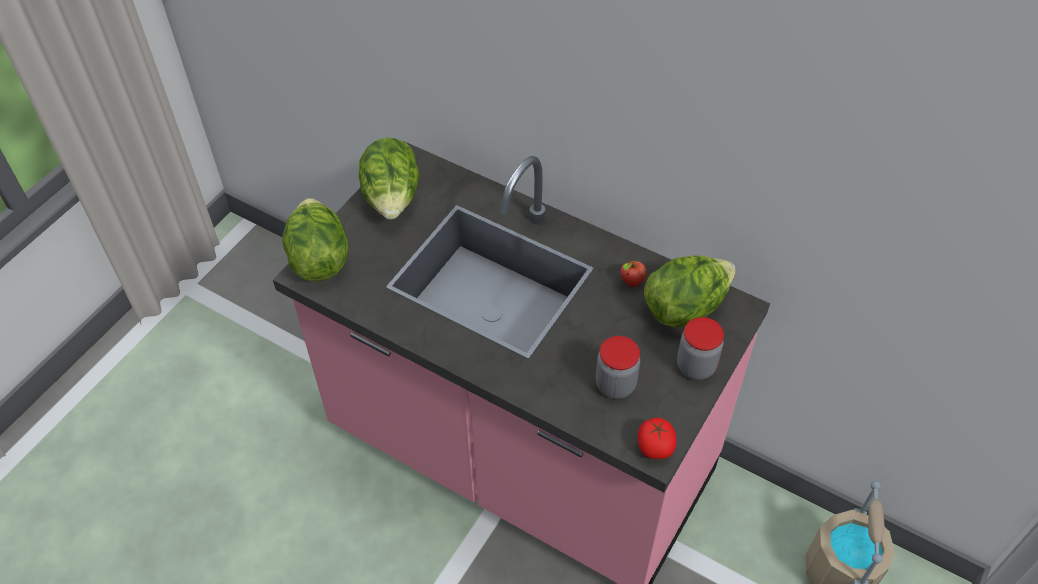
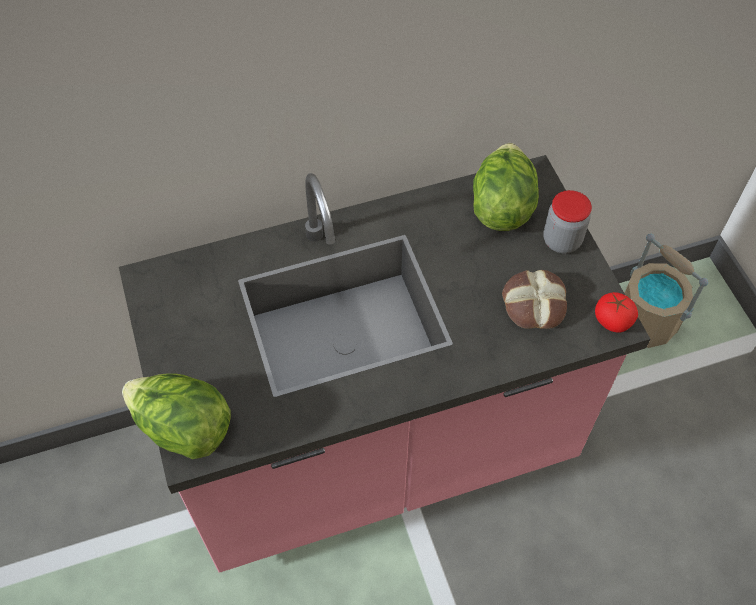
camera: 50 degrees left, 5 degrees up
(392, 199) = (178, 322): lettuce -> none
(615, 385) = (533, 304): jar -> bread
(631, 283) = (445, 221): apple -> none

